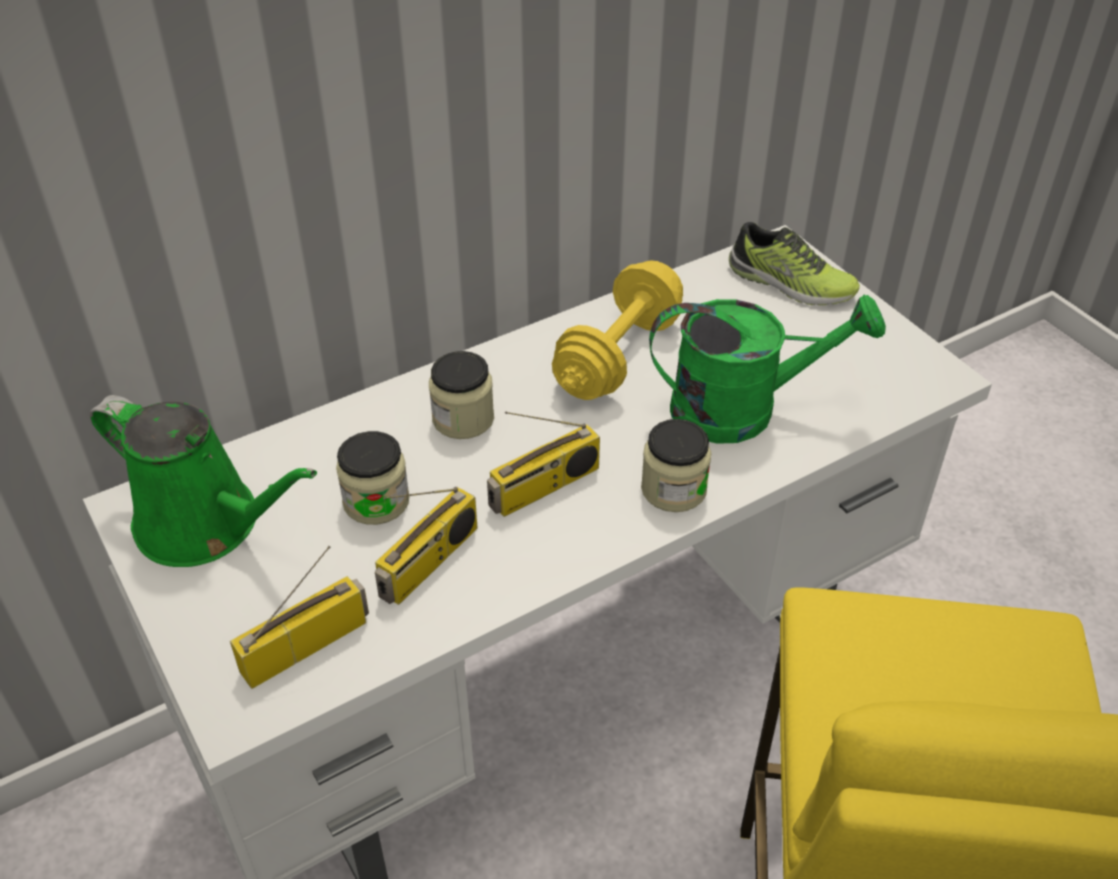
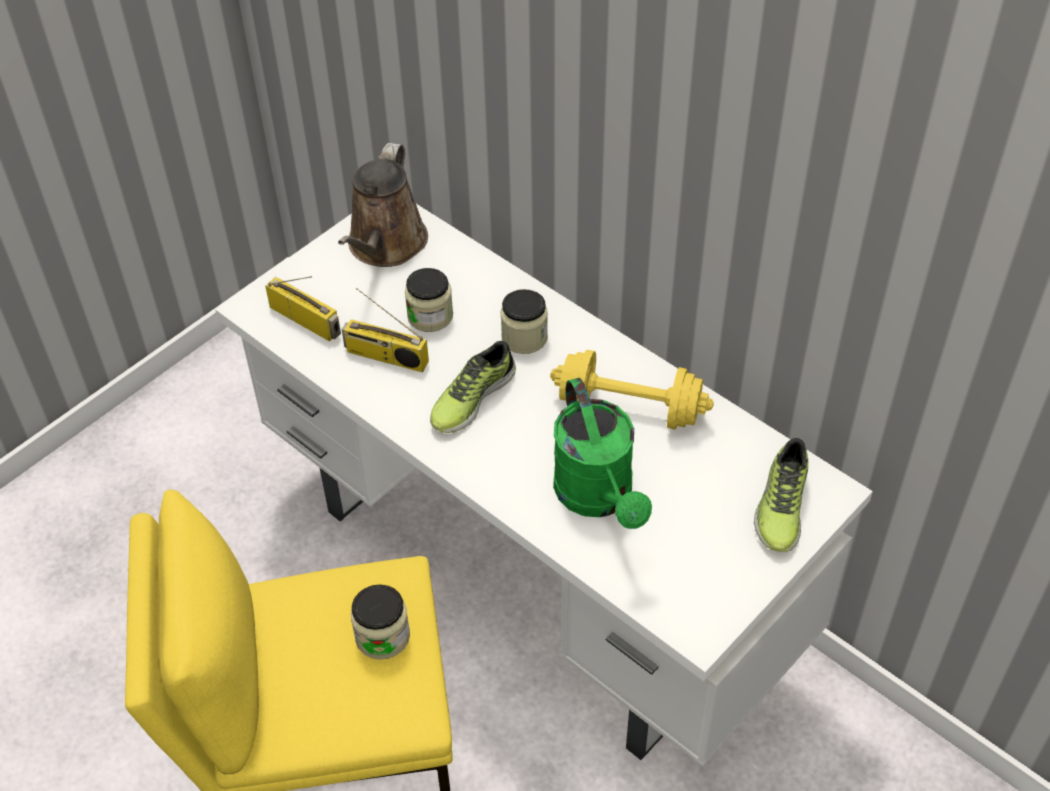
camera: 75 degrees right, 5 degrees up
(207, 524) = (385, 246): green watering can -> brown watering can
(544, 488) = (471, 398): radio -> shoe
(673, 489) = (495, 470): jar -> jar (382, 636)

